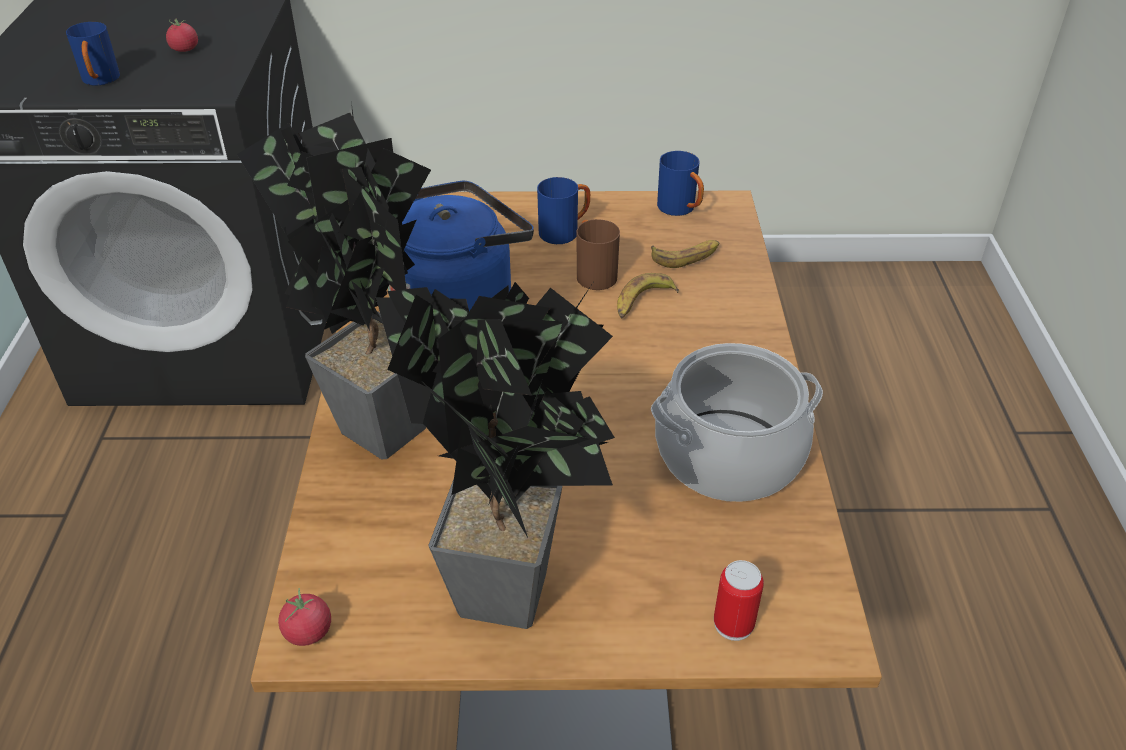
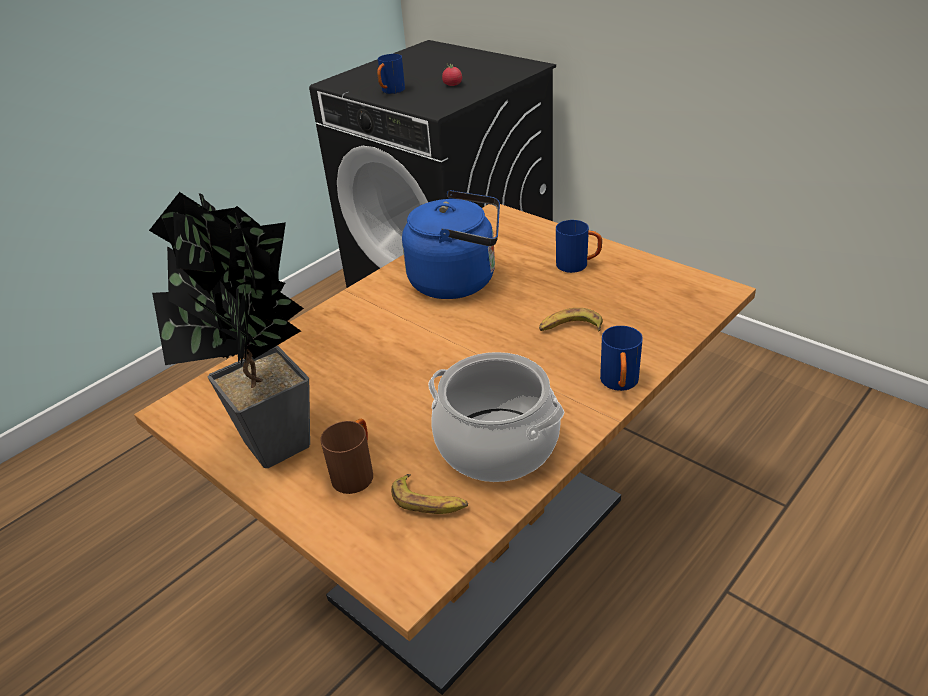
camera: 45 degrees right, 5 degrees down
(308, 632) = (179, 407): tomato -> none
(380, 419) = (338, 323): potted plant -> none
(593, 274) = (561, 297): brown mug -> brown mug (356, 472)
(681, 210) = (679, 281): blue mug -> blue mug (620, 384)
(686, 256) = (640, 312): banana -> banana (429, 502)
(733, 624) = (364, 538): can -> none

